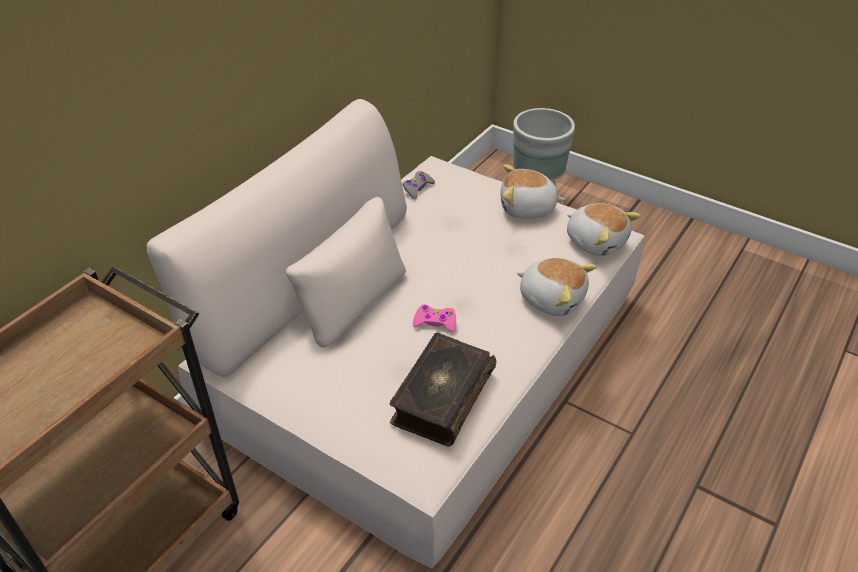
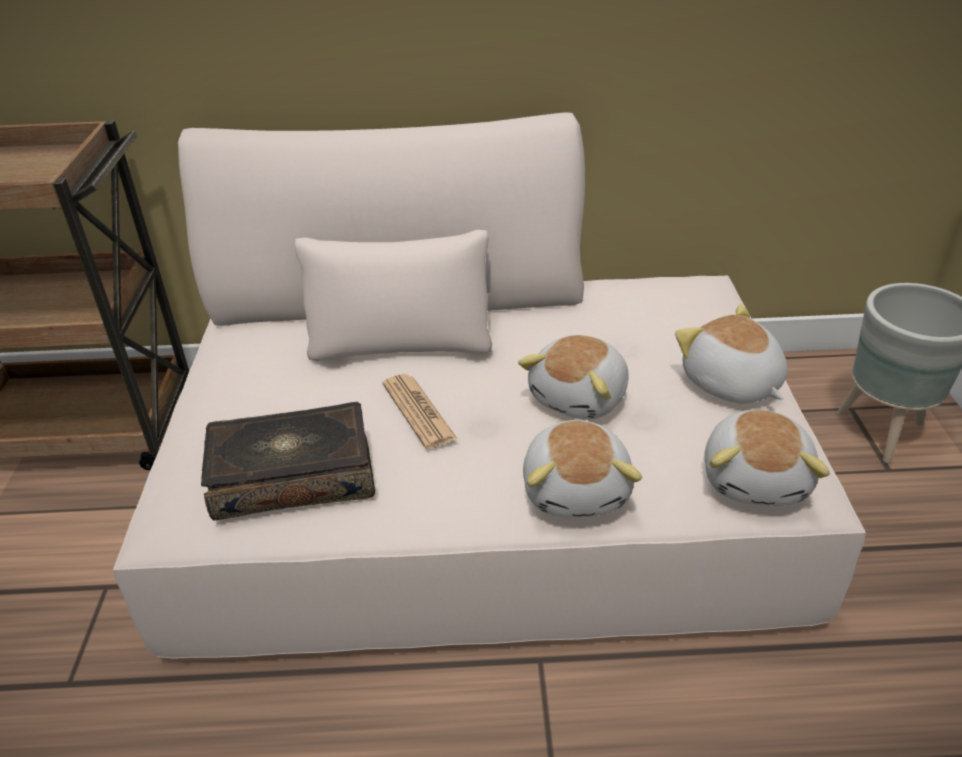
camera: 55 degrees right, 5 degrees down
(417, 188) = (639, 289): grey game controller -> none
(435, 322) = (418, 411): pink game controller -> newspaper
(485, 259) = (581, 397): none -> plush toy

